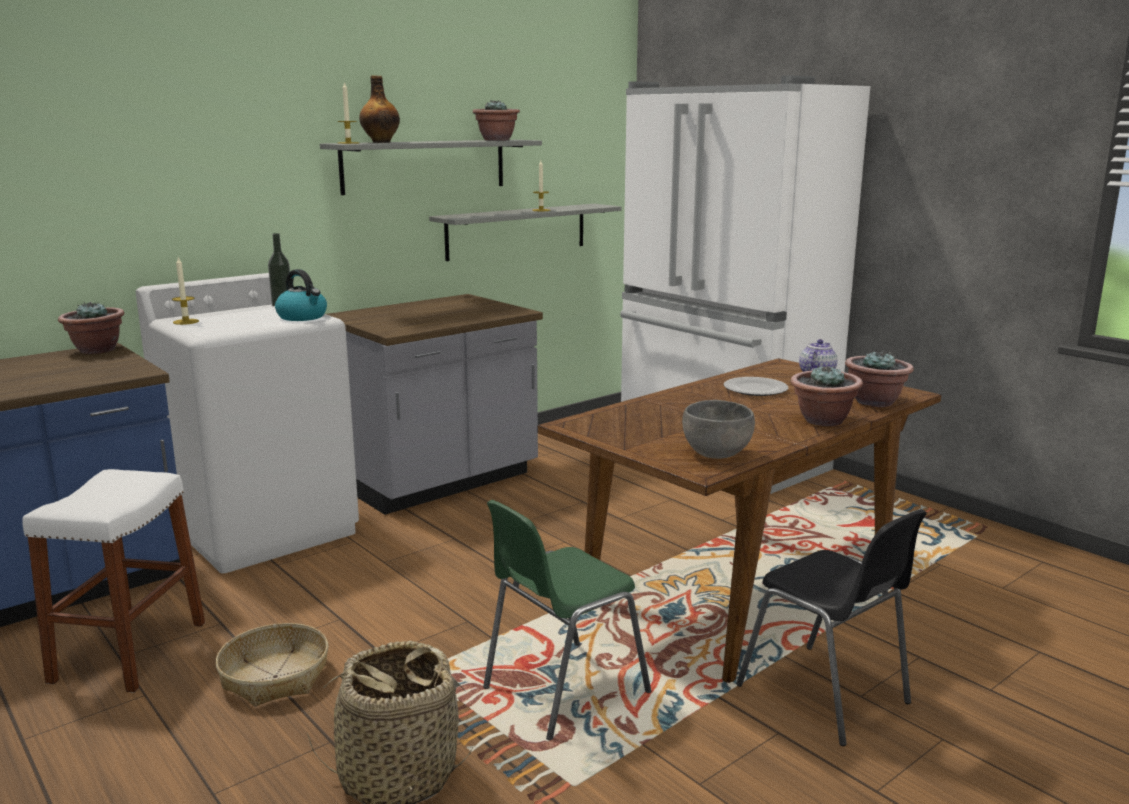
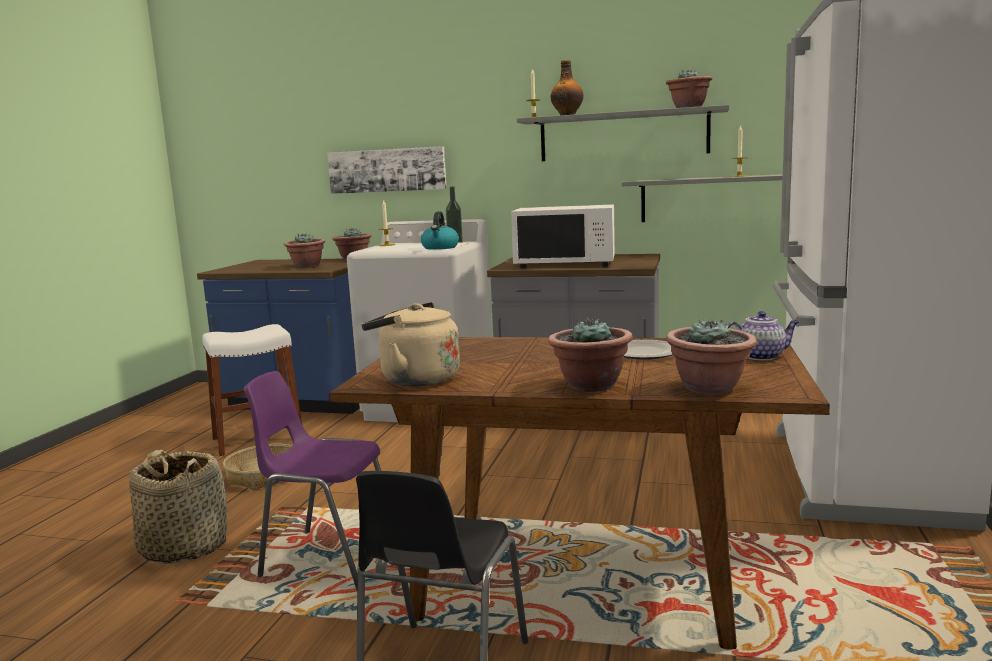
camera: 55 degrees right, 5 degrees down
(74, 372) = (307, 266): none -> potted plant
(124, 210) = (387, 170): none -> picture
(436, 318) = (565, 264): none -> white microwave
(561, 691) = (329, 558): green chair -> purple chair
(715, 454) = (415, 379): grey bowl -> beige kettle

